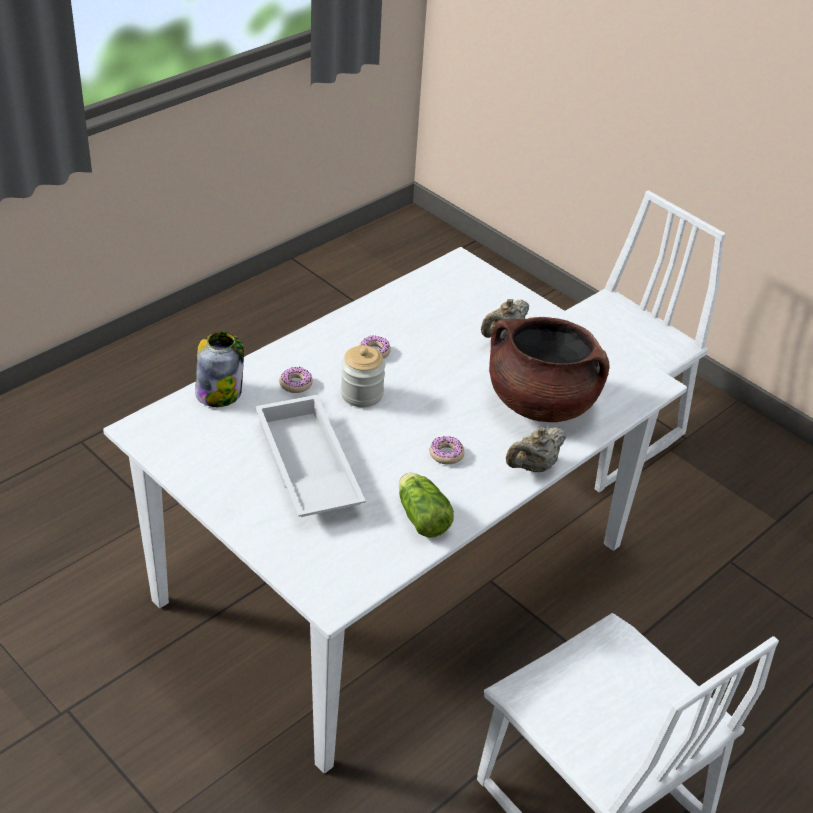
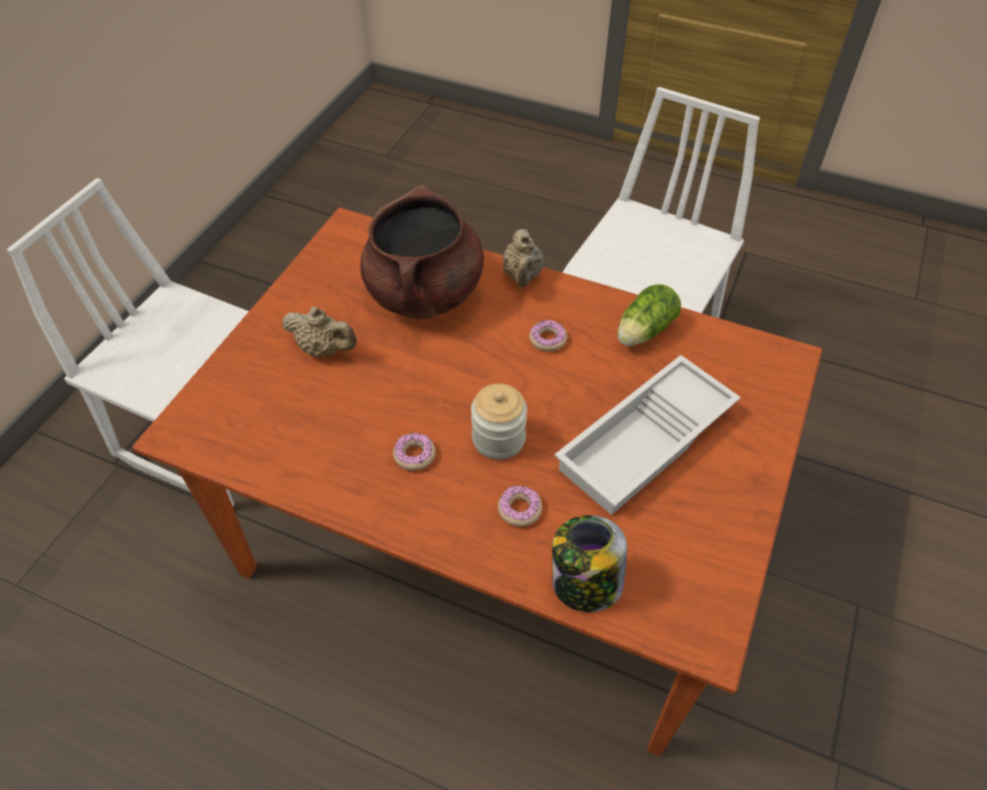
camera: 110 degrees left, 10 degrees up
(394, 574) = (495, 539): white dining table -> brown dining table
(533, 467) = (522, 276): beige teapot -> beige teapot turned 60 degrees clockwise

